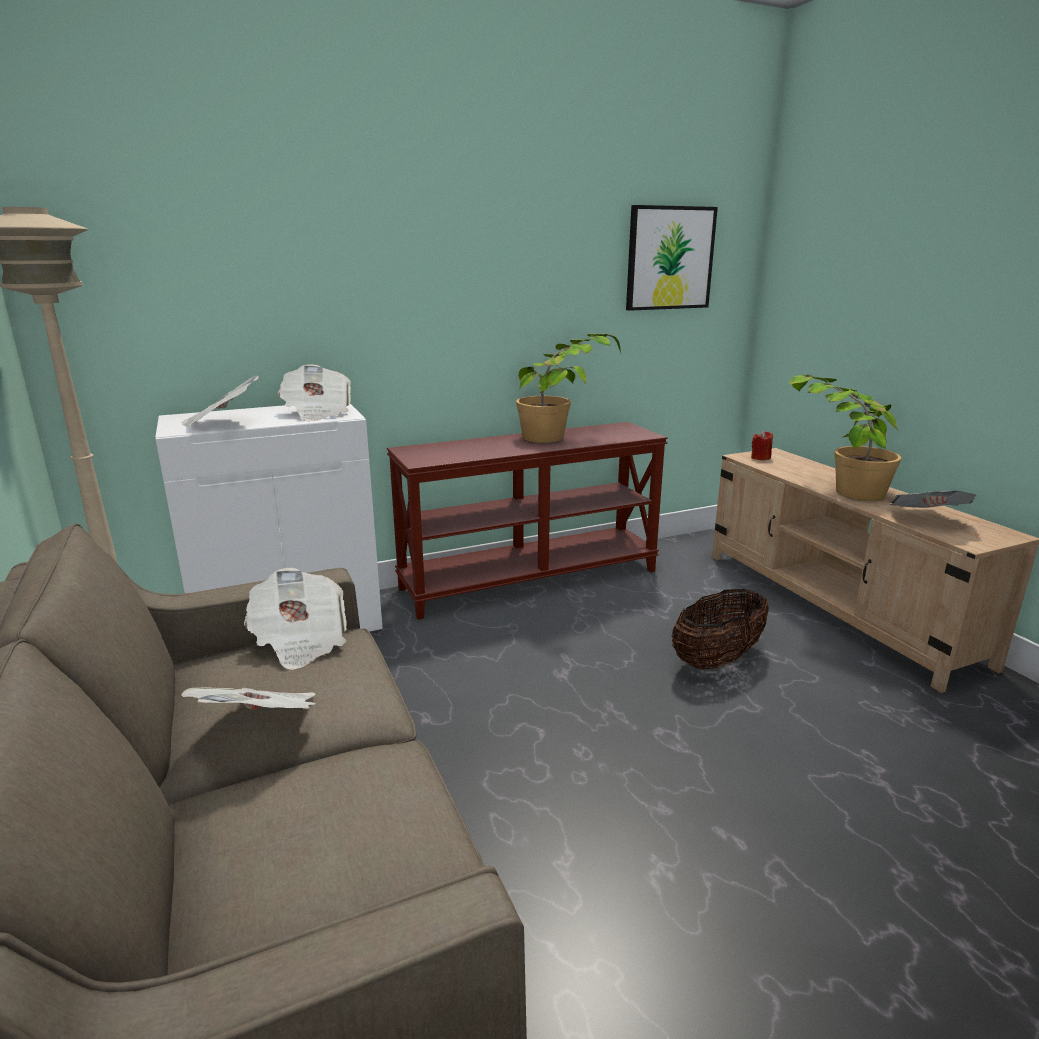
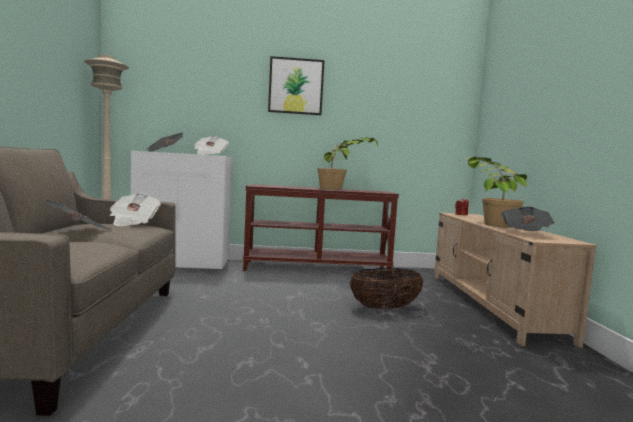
camera: 20 degrees right, 15 degrees down
(669, 258) = (416, 105): picture -> picture (296, 86)

